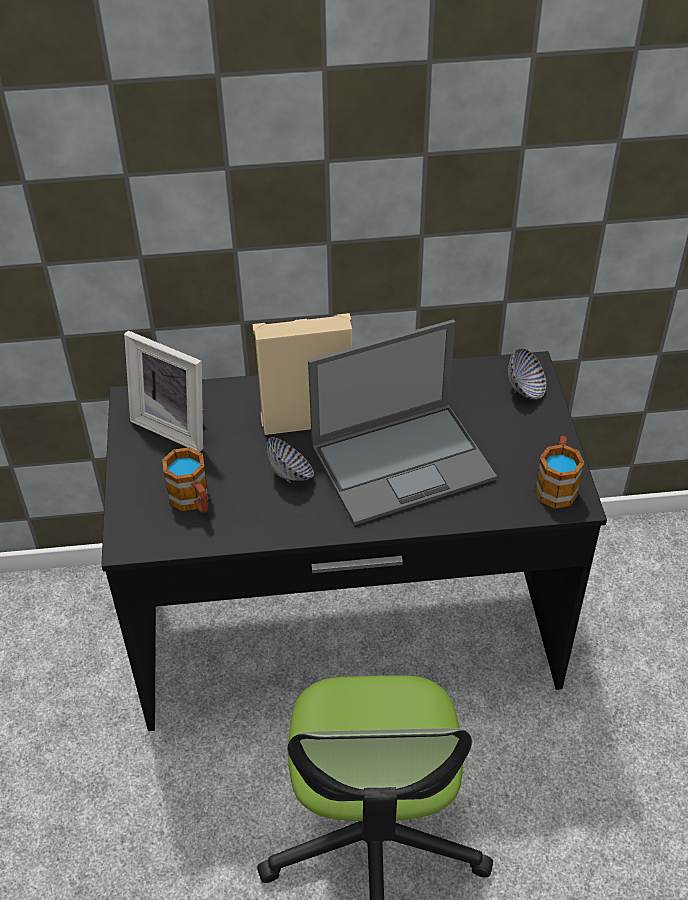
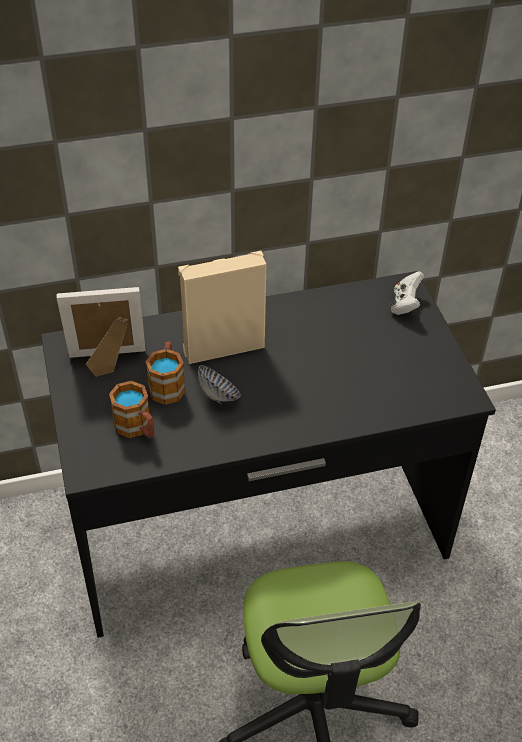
camera: 10 degrees left, 0 degrees up
(176, 425) = (108, 362): picture frame -> picture frame turned 150 degrees clockwise
(404, 461) = (315, 376): laptop -> none
(525, 389) = (405, 305): bowl -> white game controller
(556, 485) = (448, 384): mug -> mug (167, 384)

